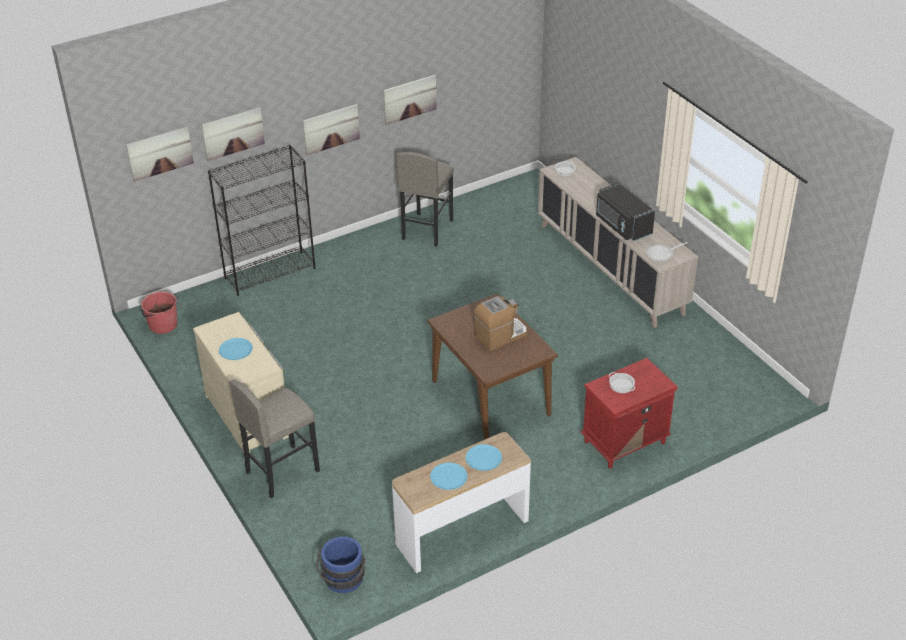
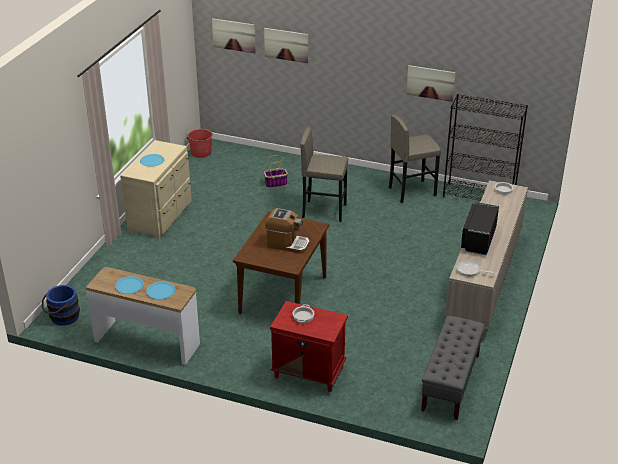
camera: 50 degrees right, 5 degrees down
(270, 273) = (291, 161): black bookcase -> black bookcase (479, 196)
(282, 471) = (128, 251): grey stool -> grey stool (324, 211)
(297, 304) = (276, 183): none -> basket
(331, 129) = (361, 76): picture -> none
(723, 365) = (451, 382): none -> grey bench

